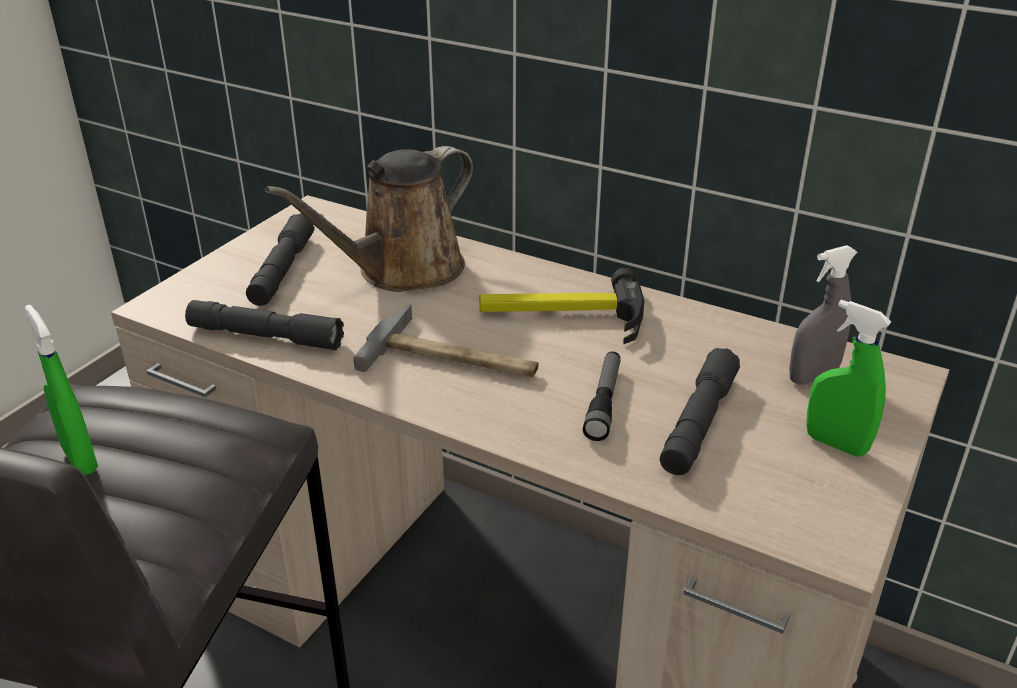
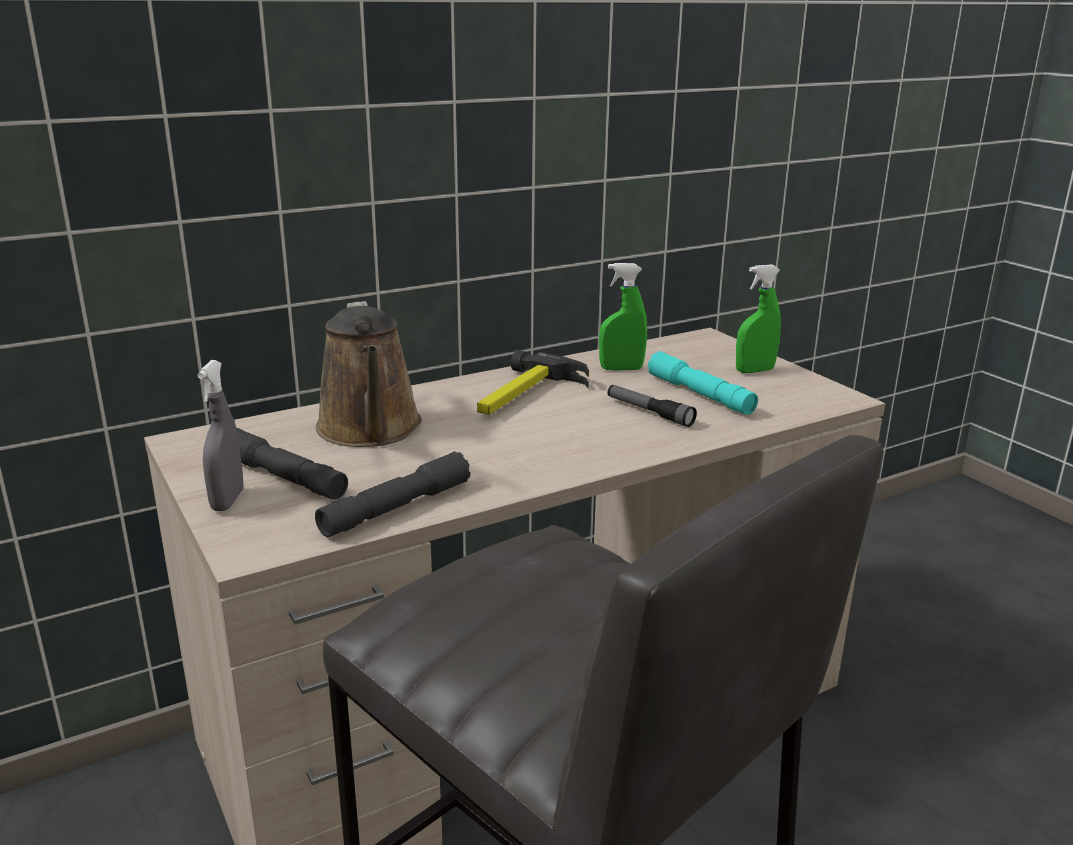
camera: 60 degrees left, 10 degrees down
(80, 459) = (531, 618): green spray bottle -> green spray bottle (621, 369)
(454, 357) = (533, 443): hammer -> none
(698, 423) = (700, 395): grey flashlight -> turquoise flashlight
(812, 377) = (684, 355): grey spray bottle -> grey spray bottle (227, 501)

